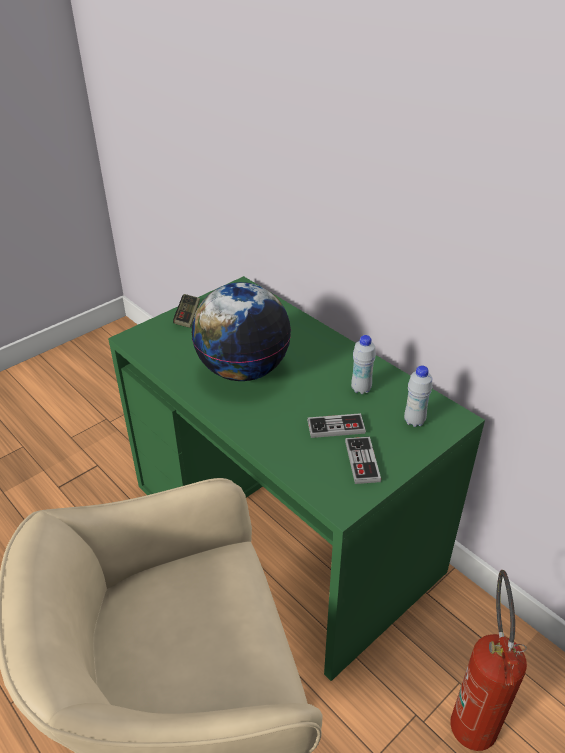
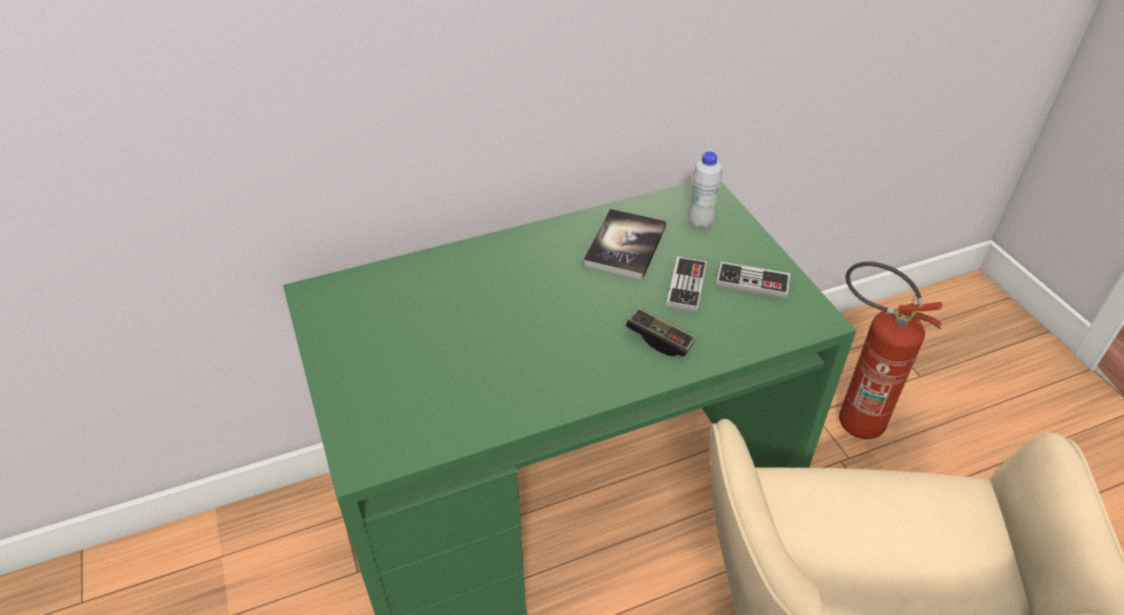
camera: 70 degrees left, 5 degrees up
(187, 316) = (350, 375): game controller -> game controller (660, 340)
(243, 370) = (529, 342): globe -> none
(361, 389) = (625, 245): white bottle -> book

